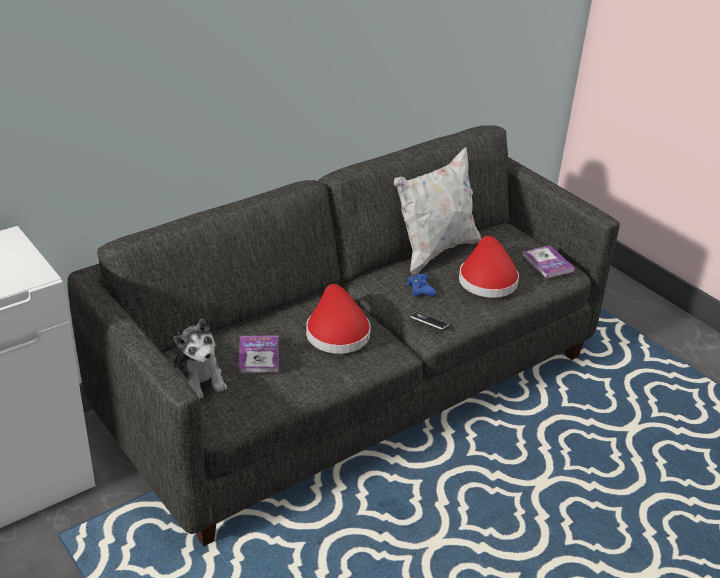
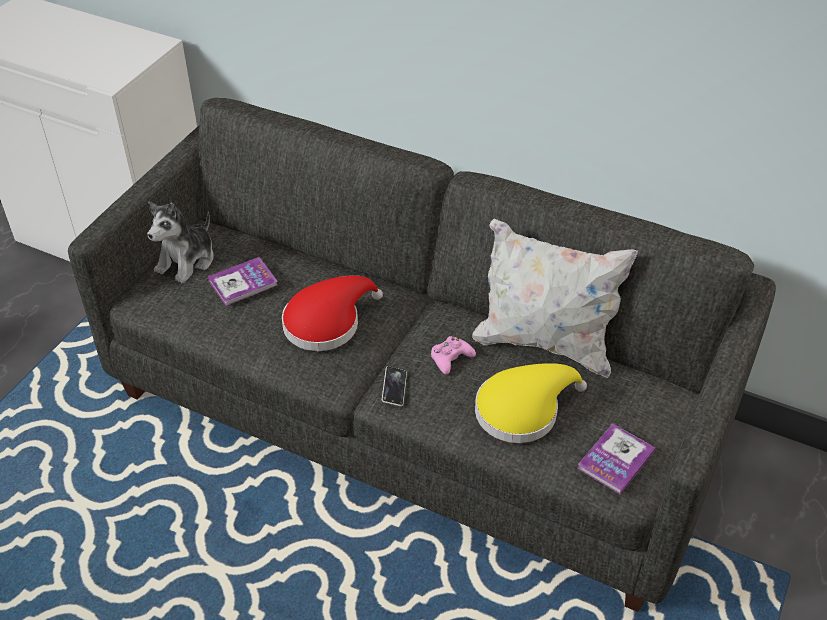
camera: 65 degrees right, 10 degrees up
(420, 289) = (450, 358): blue game controller -> pink game controller
(487, 279) = (522, 409): red hat -> yellow hat

